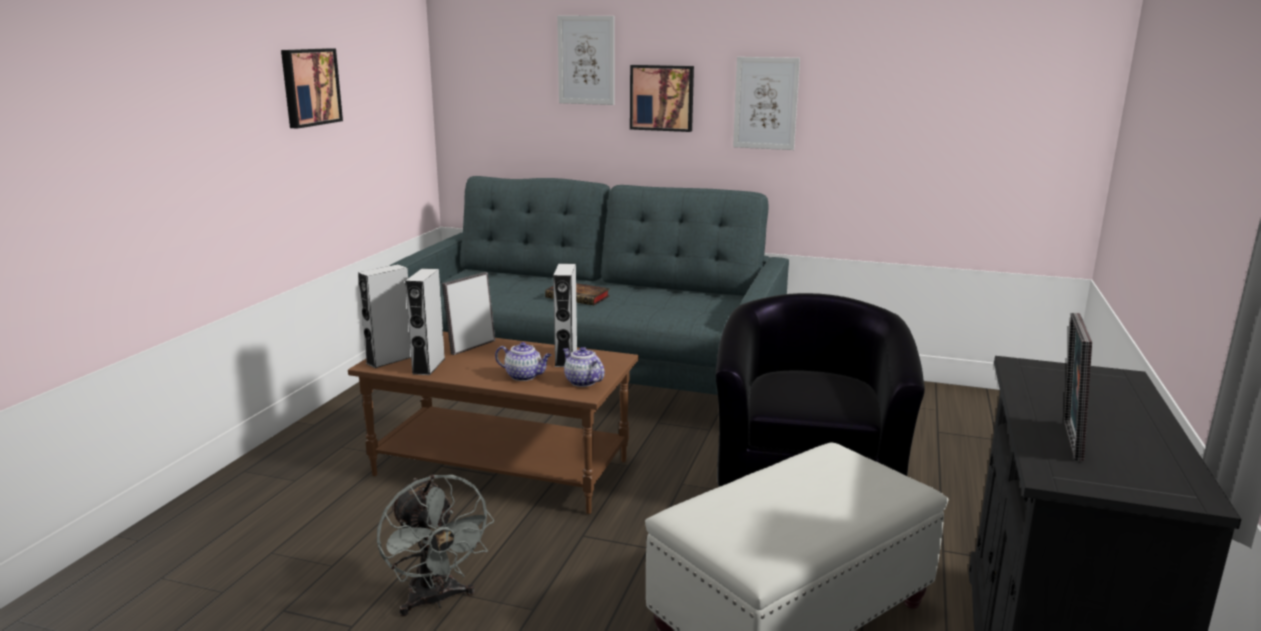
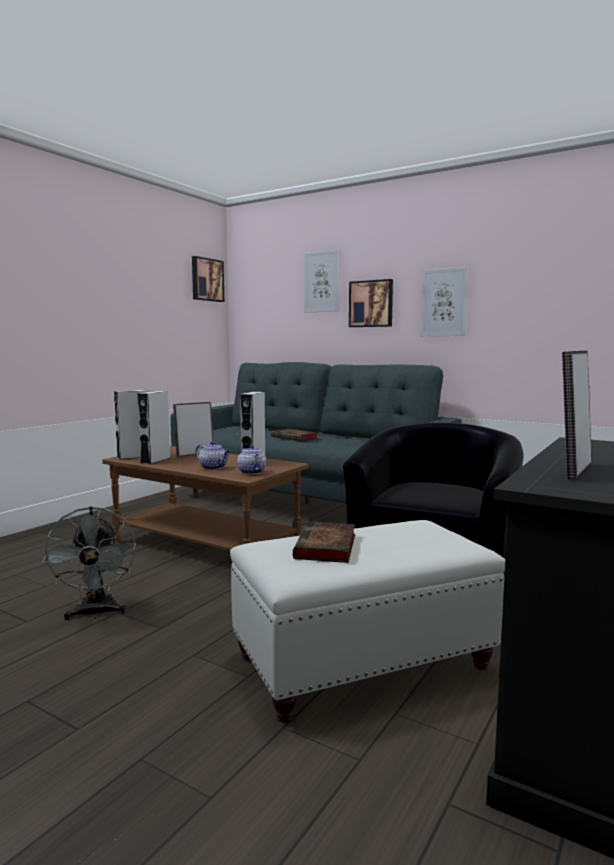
camera: 15 degrees right, 10 degrees down
(309, 87) = (126, 289): picture -> picture (206, 280)
(761, 507) = (326, 547): none -> book

